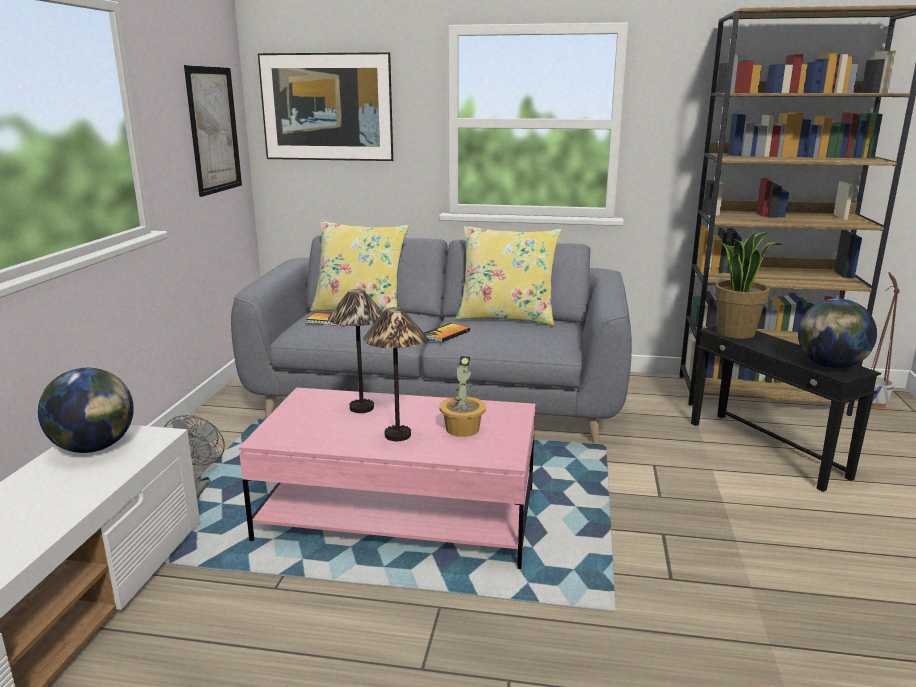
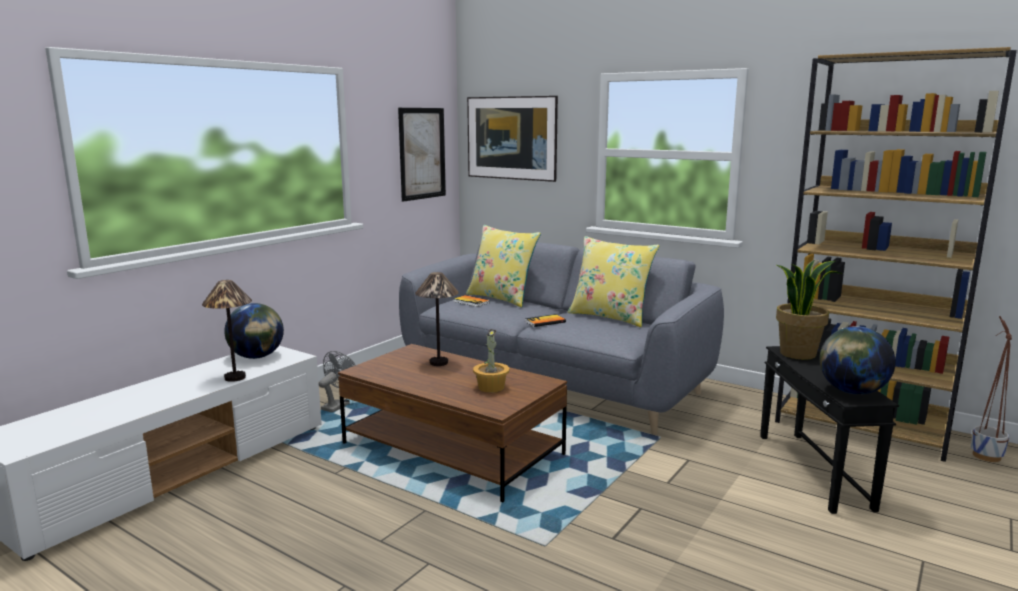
camera: 25 degrees right, 5 degrees down
(397, 435) = (442, 383): table lamp -> table lamp (234, 378)
(400, 514) = (452, 449): pink coffee table -> brown coffee table

